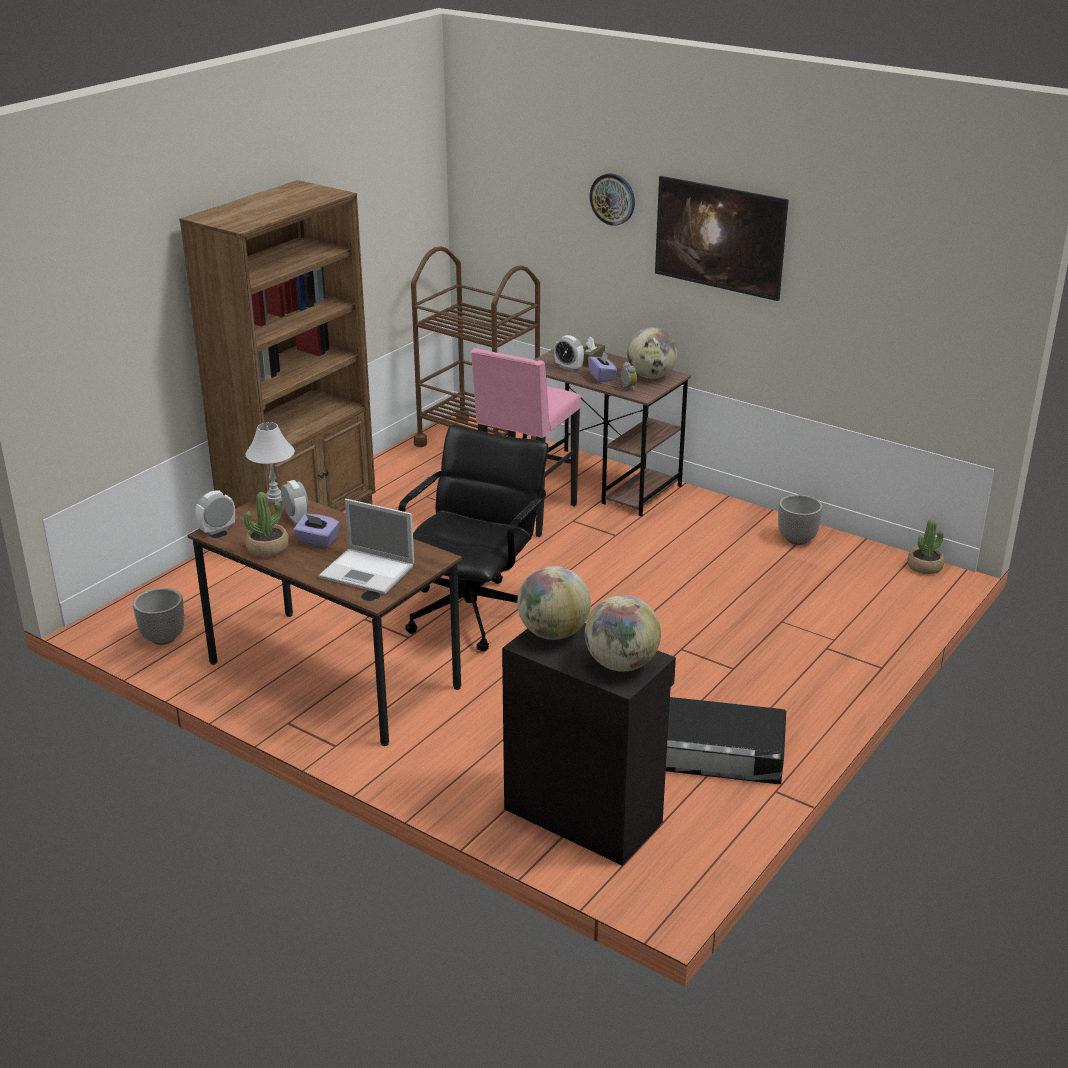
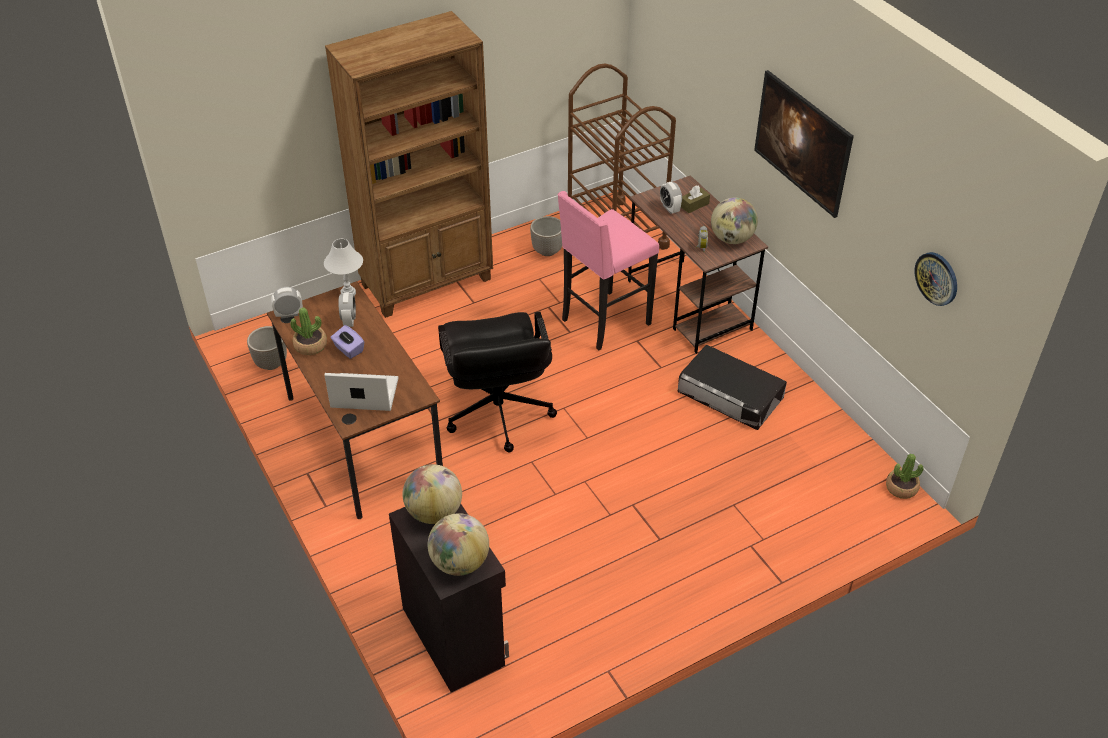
camera: 25 degrees right, 15 degrees up
(369, 572) = (363, 394): laptop -> laptop turned 135 degrees clockwise
(473, 614) = (498, 413): black office chair -> black office chair turned 120 degrees clockwise
(602, 377) = (689, 228): purple tissue box -> none
(613, 199) = (734, 73): wall clock -> wall clock (937, 278)
(716, 752) = (589, 616): black storage box -> black storage box (730, 394)
(796, 539) = (809, 421): planter -> planter (546, 251)

